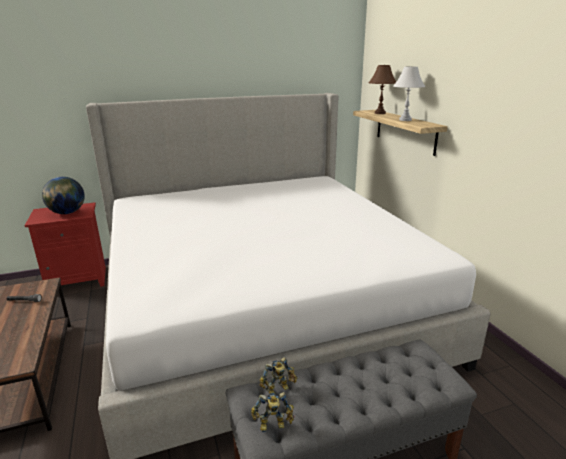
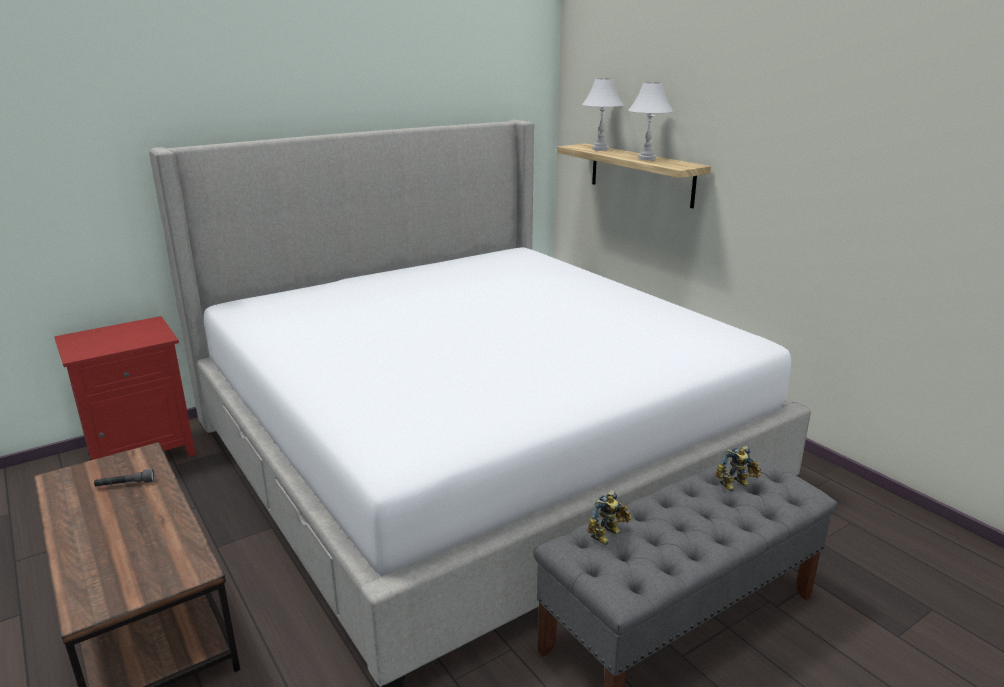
camera: 15 degrees left, 0 degrees up
(67, 213) = (125, 337): globe -> none
(273, 426) = (626, 575): toy robot -> toy robot (736, 485)
(380, 113) = (600, 149): brown table lamp -> white table lamp

